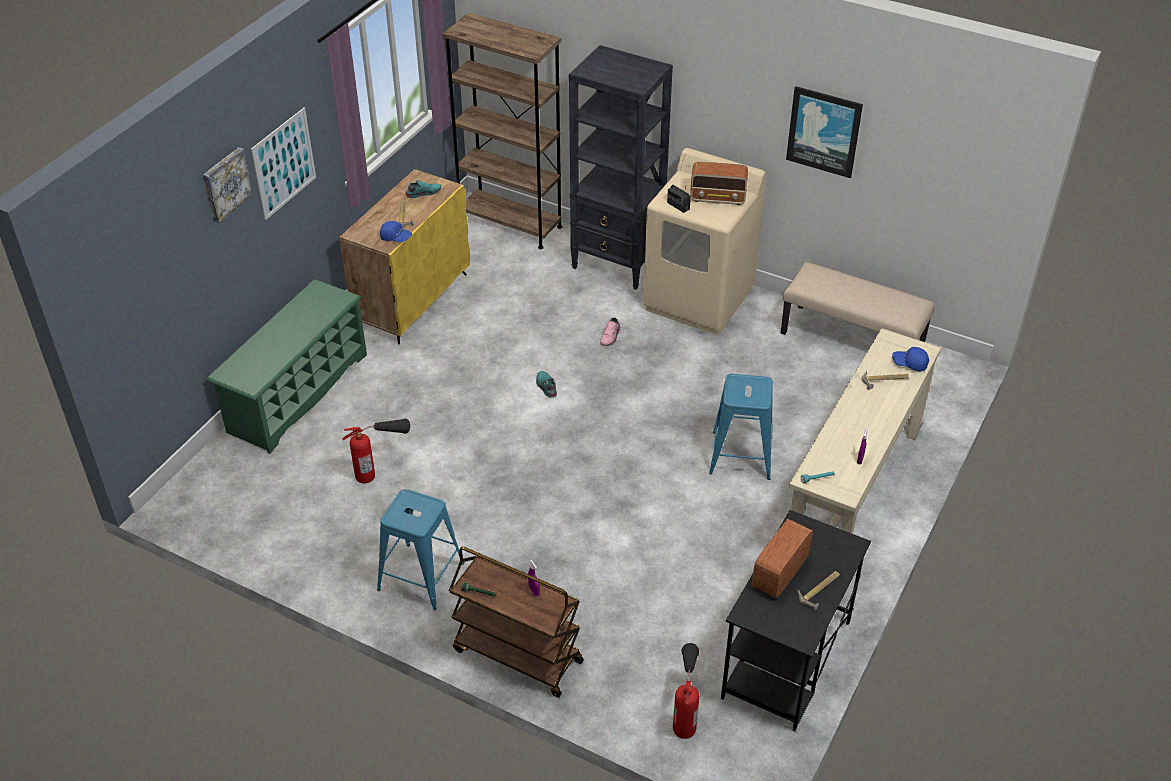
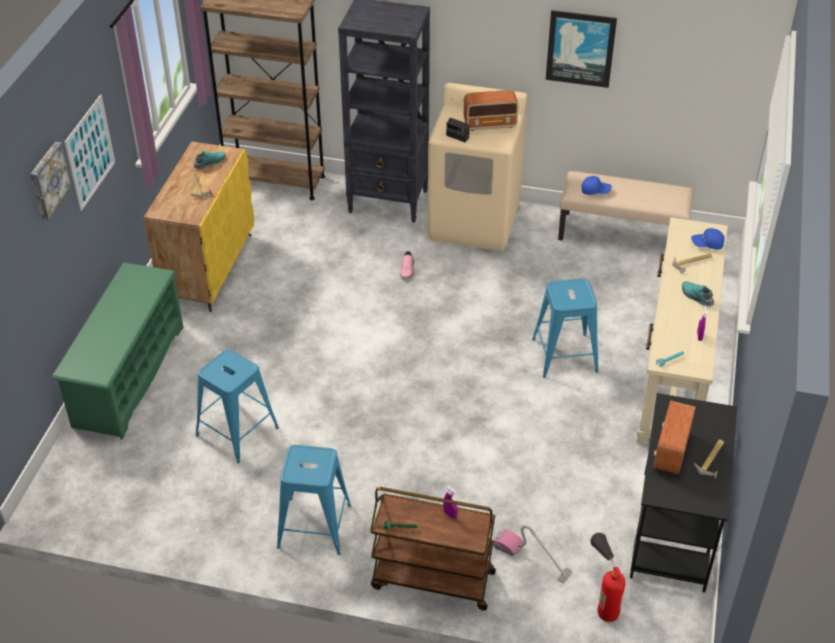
camera: 15 degrees left, 0 degrees up
(381, 468) = (237, 431): fire extinguisher -> blue stool
(396, 237) = (200, 209): blue cap -> blue cap (595, 190)
(546, 387) = (365, 326): turquoise shoe -> turquoise shoe (696, 297)
(626, 656) = (531, 558): none -> vacuum cleaner

